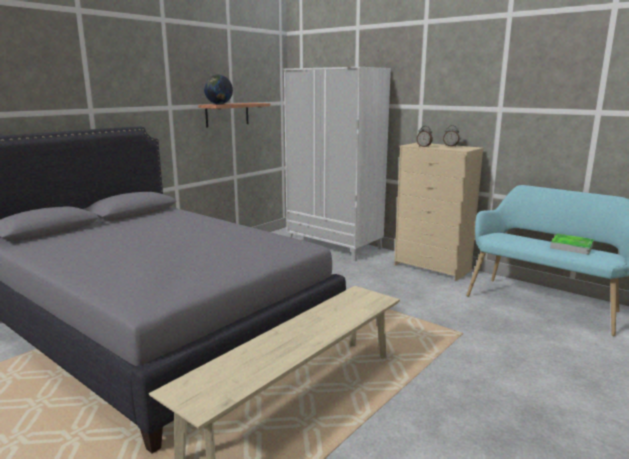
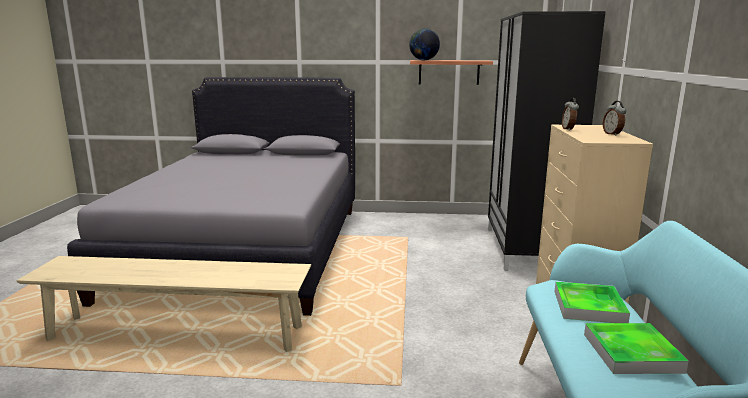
camera: 55 degrees right, 0 degrees up
(334, 246) = (526, 249): white wardrobe -> black wardrobe
(521, 239) = (589, 306): none -> tray

